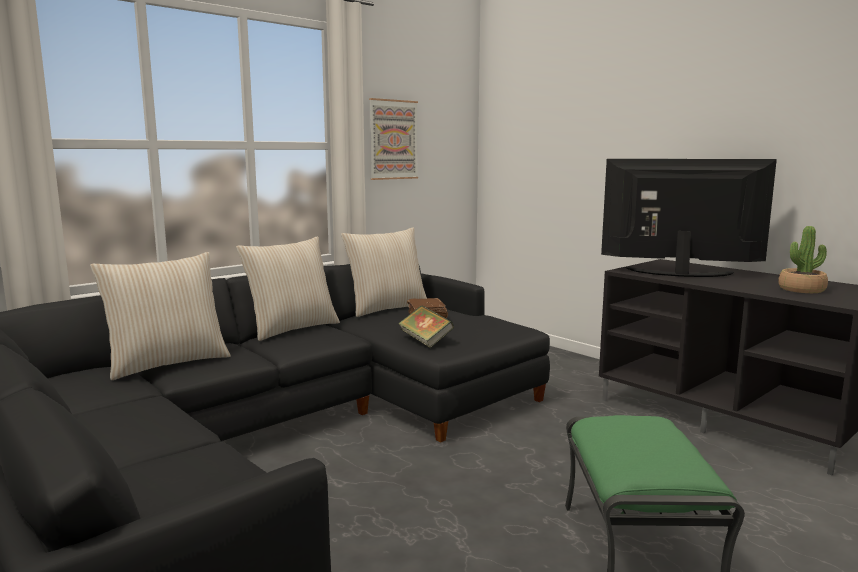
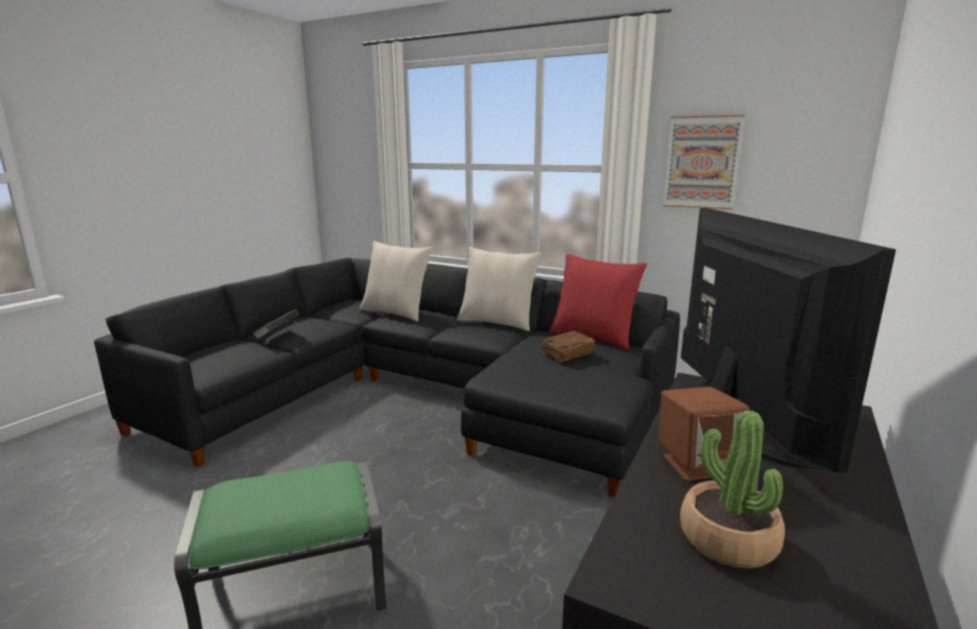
camera: 70 degrees right, 5 degrees up
(386, 308) = (593, 337): beige pillow -> red pillow
(425, 341) = (512, 367): book -> book (277, 336)
(733, 284) = (696, 465): none -> brown speaker

